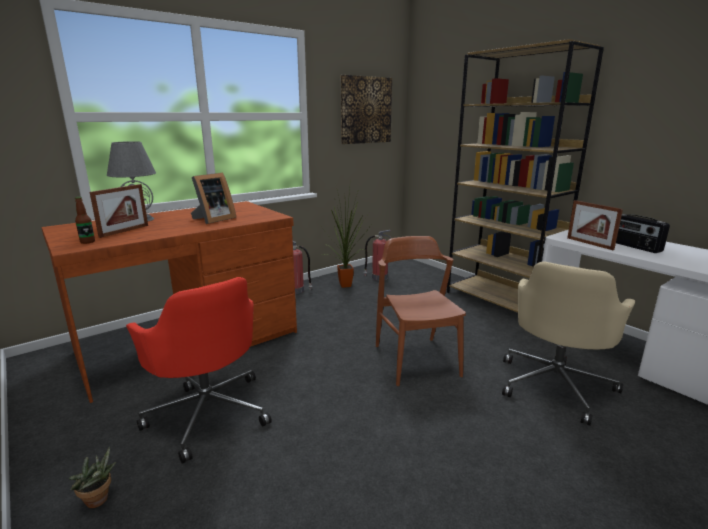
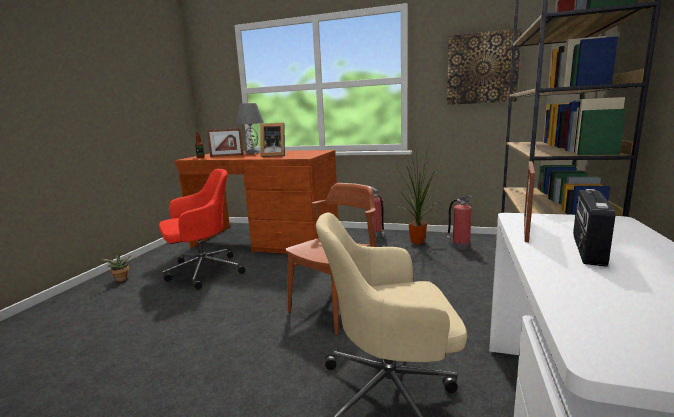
camera: 55 degrees right, 5 degrees down
(209, 412) = (202, 271): red office chair -> red office chair turned 135 degrees counterclockwise

